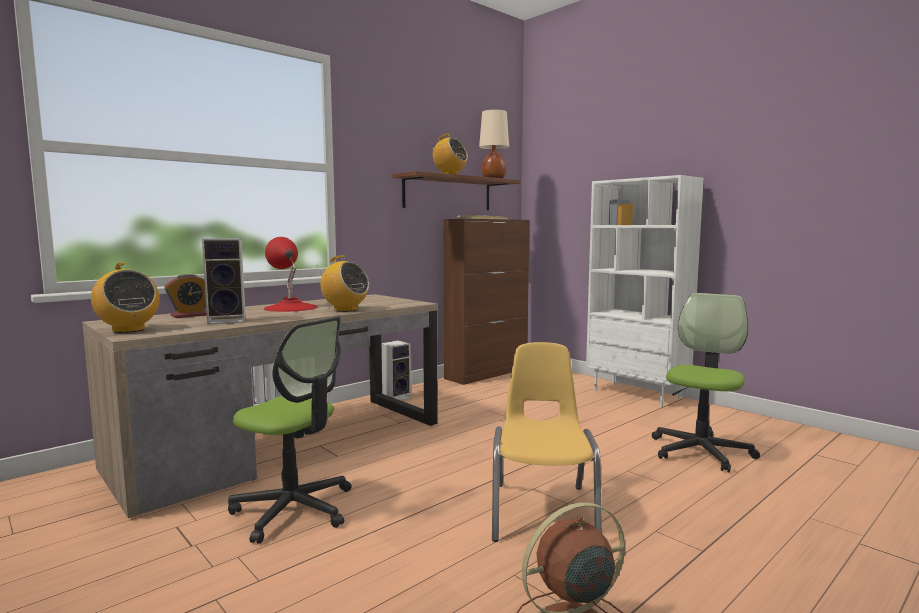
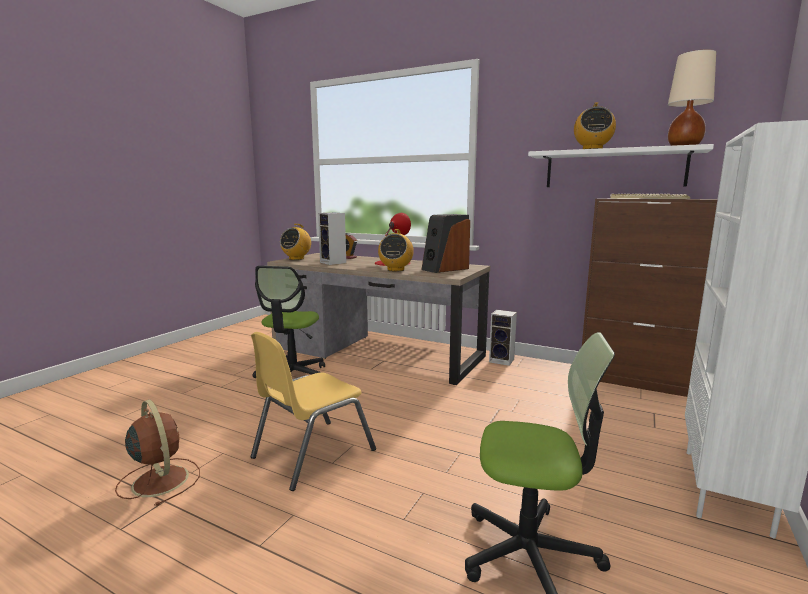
camera: 70 degrees right, 5 degrees up
(372, 301) = (445, 269): none -> speaker
(448, 193) = (614, 169): brown shelf -> white shelf
(543, 512) = (312, 453): yellow chair -> yellow chair turned 150 degrees clockwise

